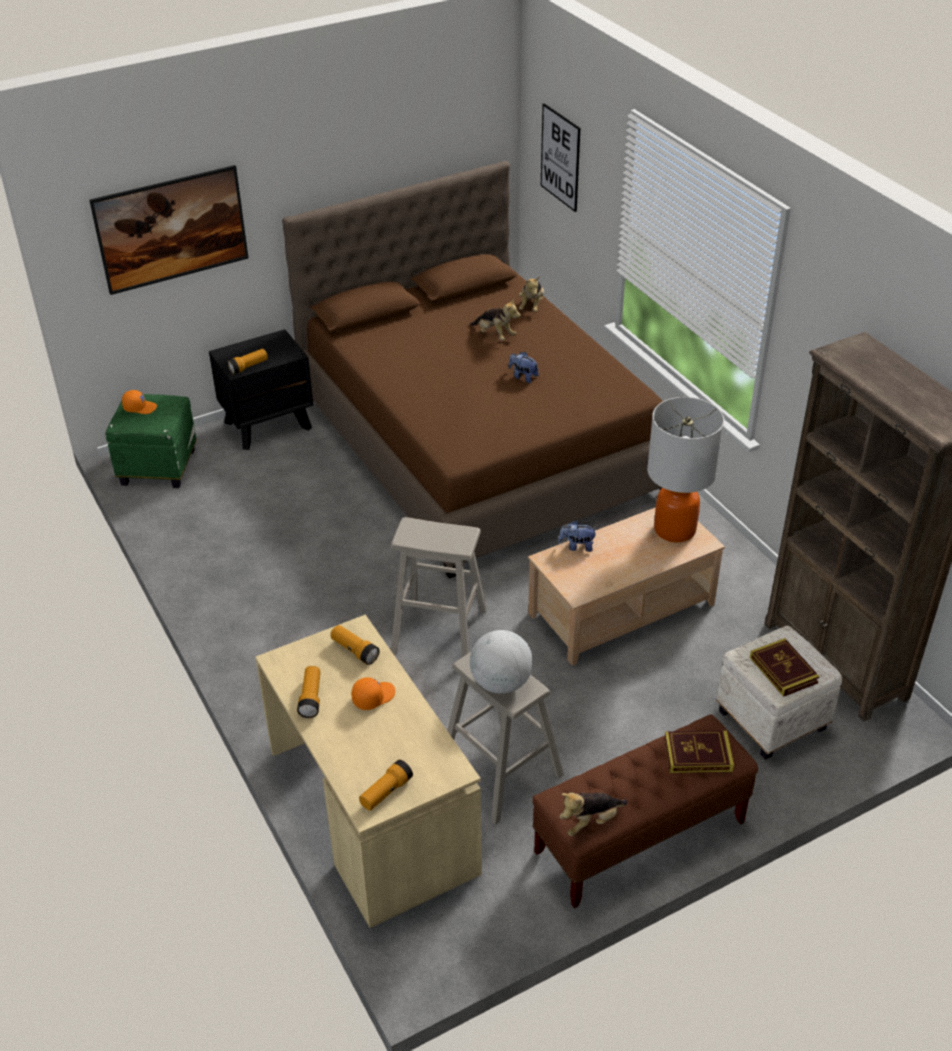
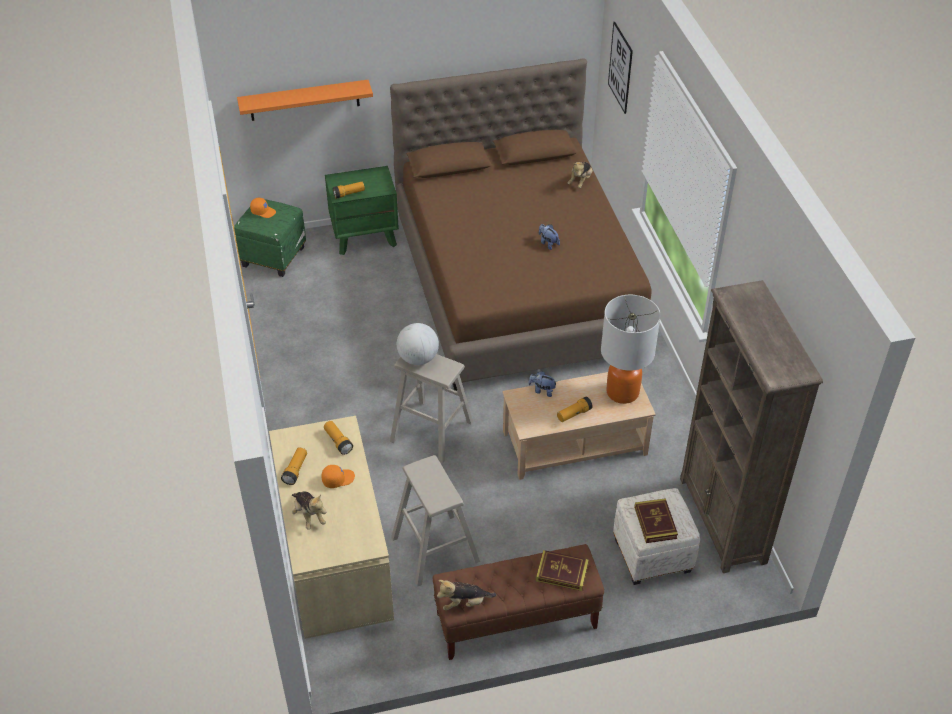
camera: 15 degrees right, 5 degrees up
(175, 252) = (304, 100): picture -> orange shelf
(268, 425) = (365, 236): black nightstand -> green nightstand
(386, 792) = (320, 550): flashlight -> flashlight (574, 414)
(494, 335) = (541, 202): plush toy -> plush toy (309, 515)
(501, 683) = (430, 489): globe -> globe (418, 358)

